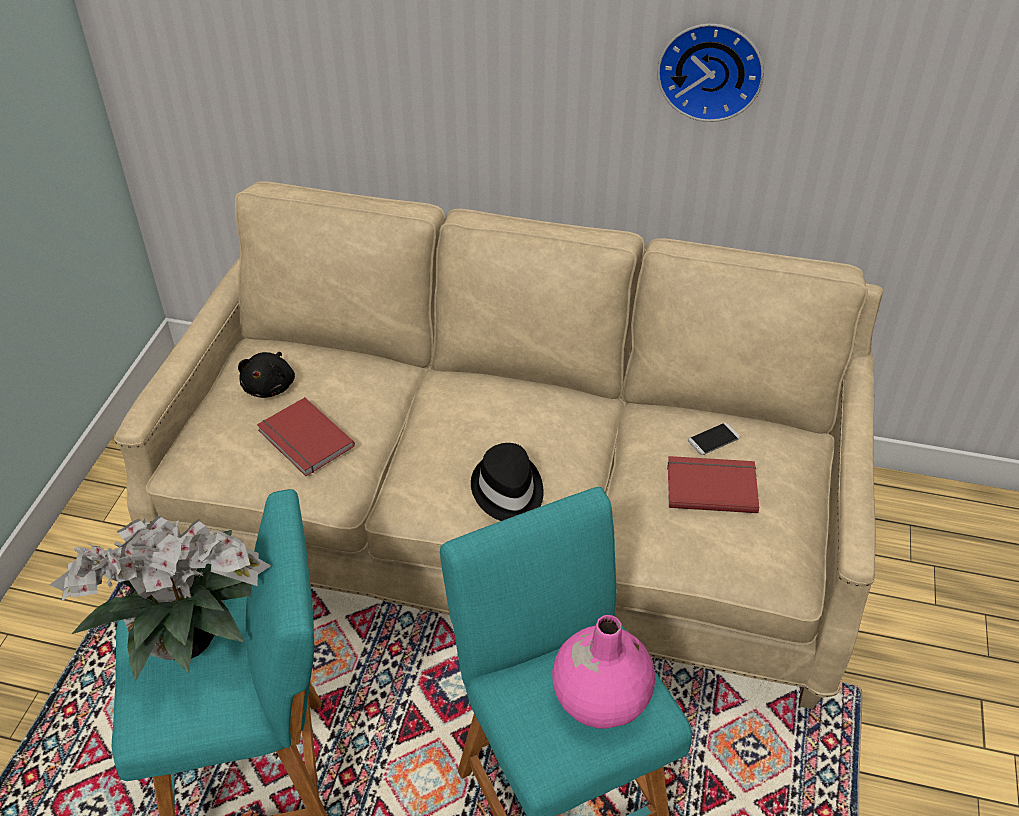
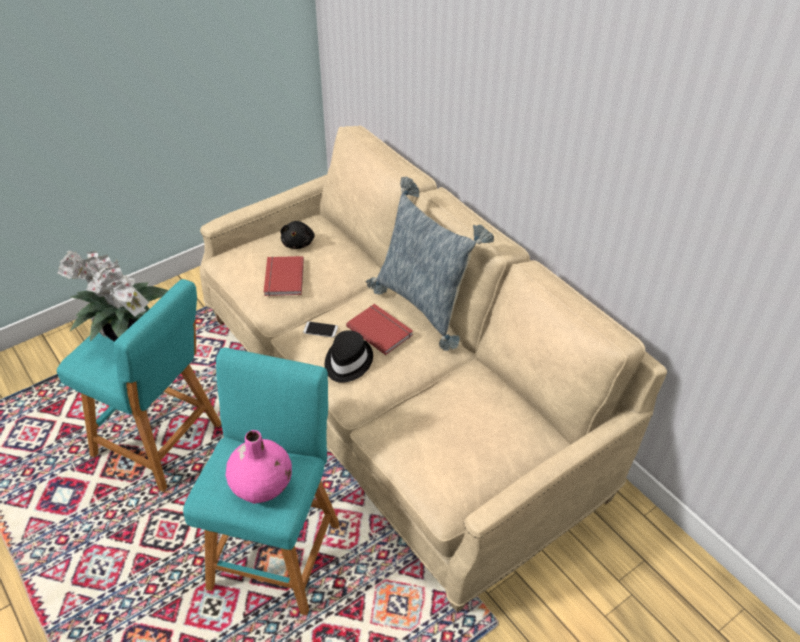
camera: 40 degrees right, 0 degrees up
(270, 386) = (298, 243): black plush toy -> black plush toy turned 45 degrees counterclockwise
(520, 380) = (425, 310): none -> pillow
(710, 69) = (588, 158): wall clock -> none
(711, 485) = (458, 428): red book -> red book (380, 330)
(713, 439) = (491, 405): phone -> phone (320, 330)

